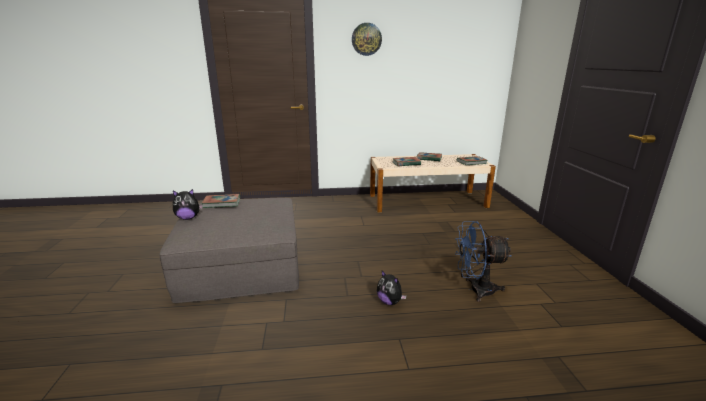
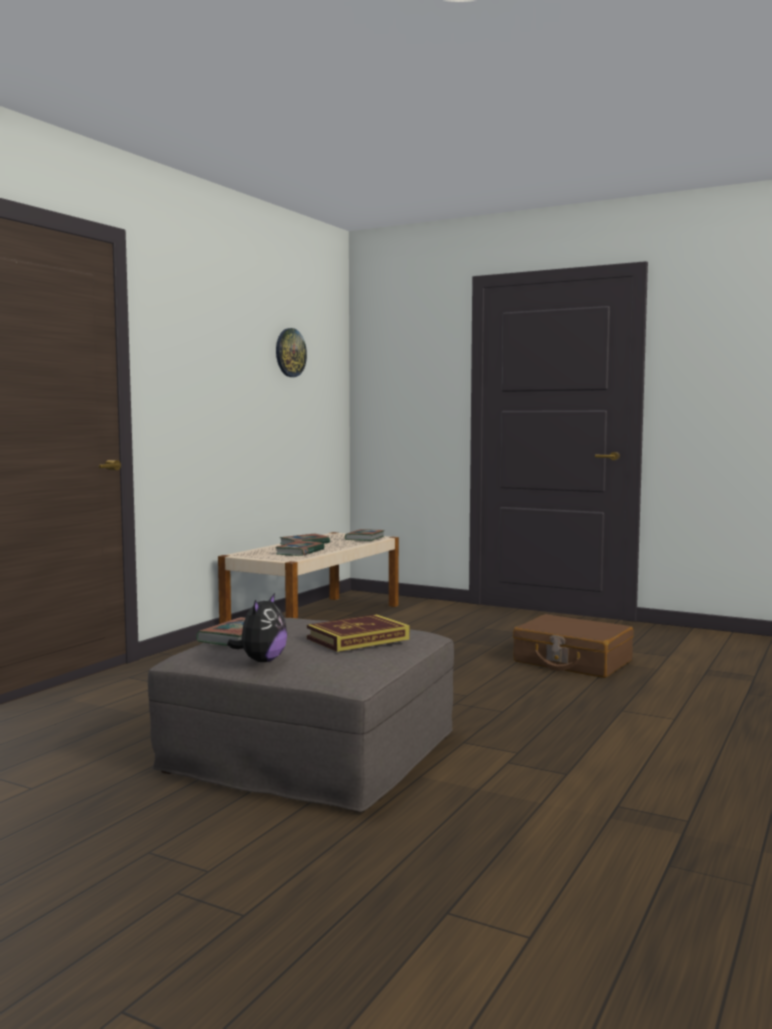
camera: 55 degrees left, 15 degrees down
(236, 223) = (358, 639): none -> book
(366, 39) = (200, 339): wall clock -> wall clock (290, 352)
(389, 302) = (545, 697): plush toy -> none
(475, 290) = (572, 662): blue fan -> brown suitcase

